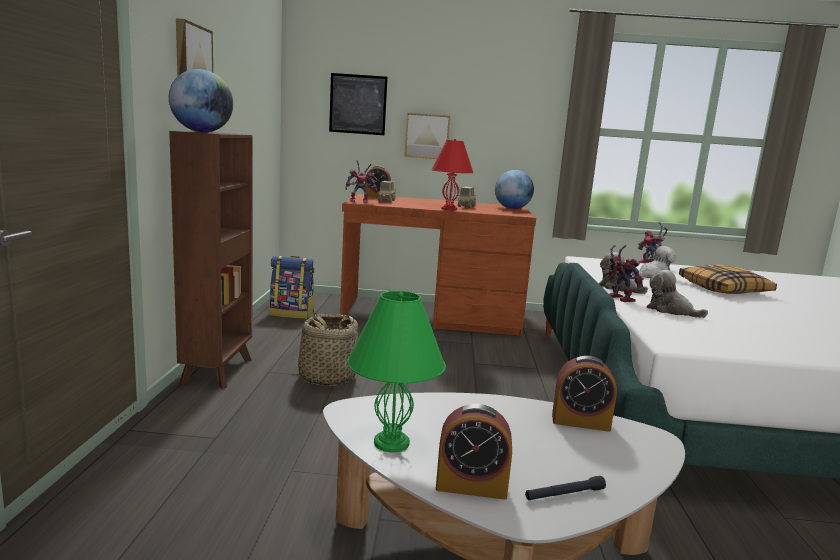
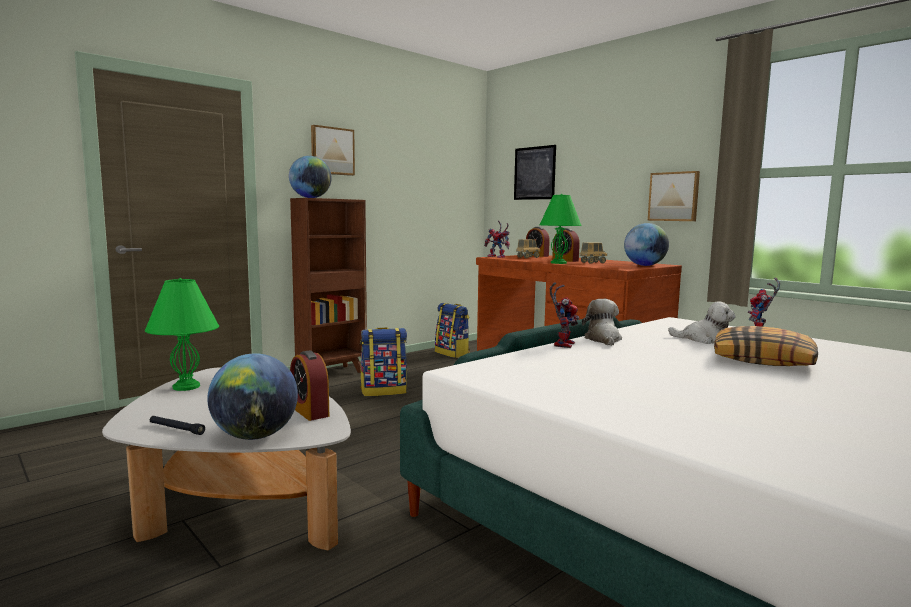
camera: 45 degrees right, 5 degrees down
(327, 377) = (384, 391): basket -> backpack
(427, 136) = (588, 196): picture -> picture (674, 196)
(449, 209) = (559, 263): red table lamp -> green table lamp
(471, 486) = (154, 410): alarm clock -> alarm clock (565, 260)
(634, 466) = (255, 436): none -> globe
(670, 311) = (579, 358): plush toy -> none

